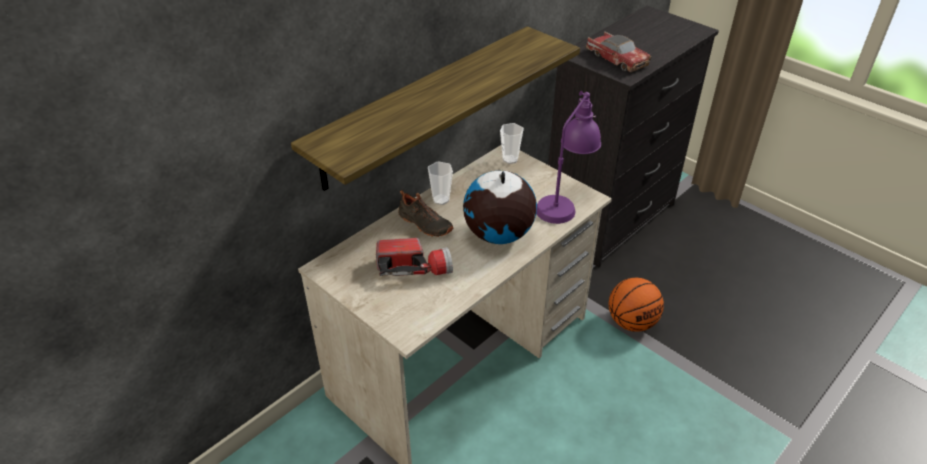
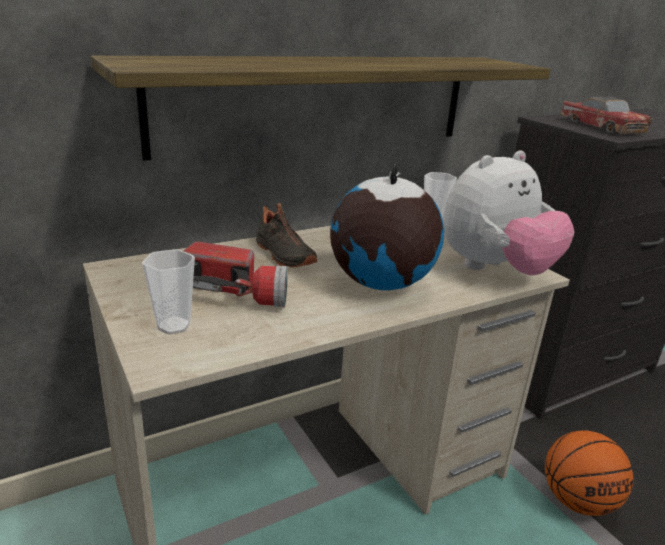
camera: 15 degrees right, 15 degrees down
(441, 200) = (321, 239): cup -> cup (173, 326)
(564, 201) = (495, 270): purple table lamp -> plush toy

